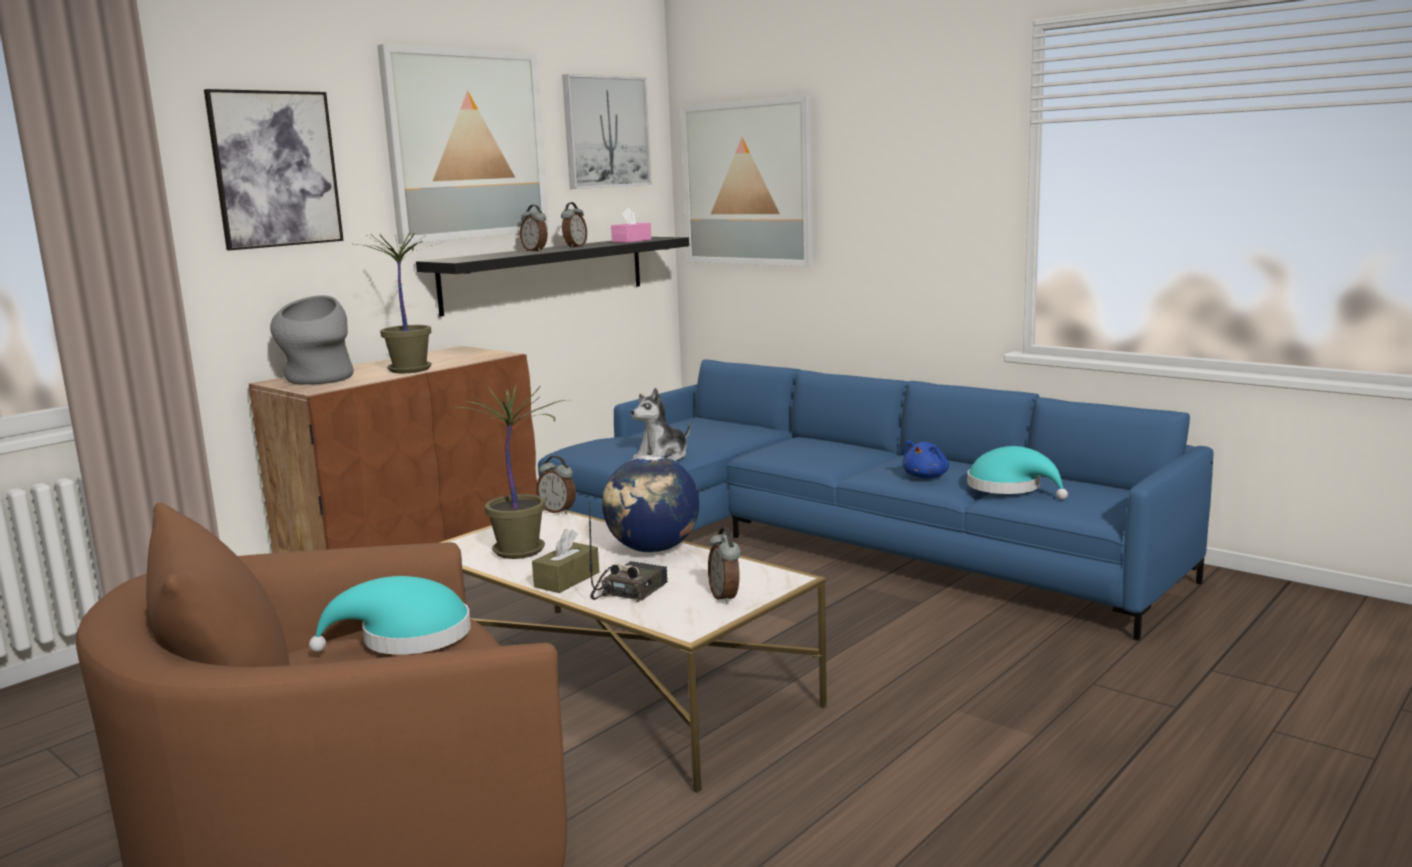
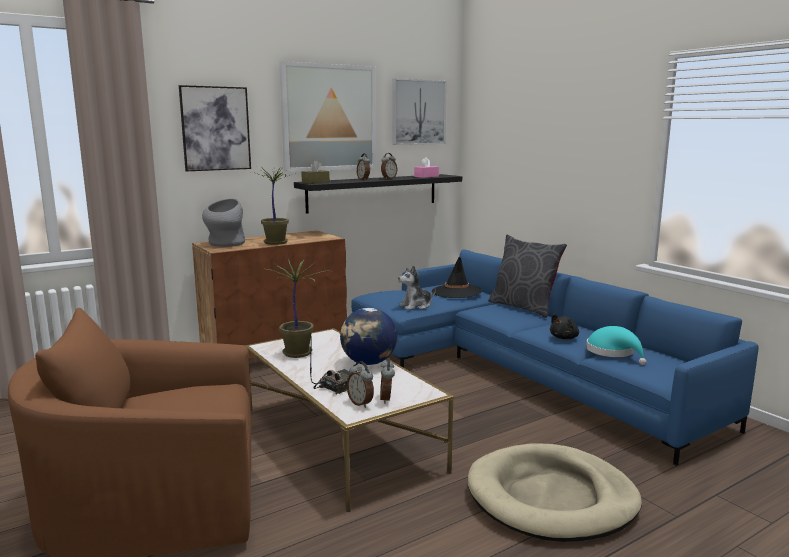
camera: 15 degrees right, 0 degrees up
(407, 638) = (195, 397): turquoise hat -> none
(558, 511) = (335, 332): alarm clock -> alarm clock (361, 403)
(567, 579) = (309, 374): brown tissue box -> brown tissue box (315, 182)
(713, 429) = (456, 292): none -> black hat
(748, 183) = (499, 146): picture -> none
(832, 441) = (523, 307): none -> grey pillow
(926, 477) = (564, 338): blue plush toy -> black plush toy
(995, 714) = (551, 498): none -> beige dog bed

